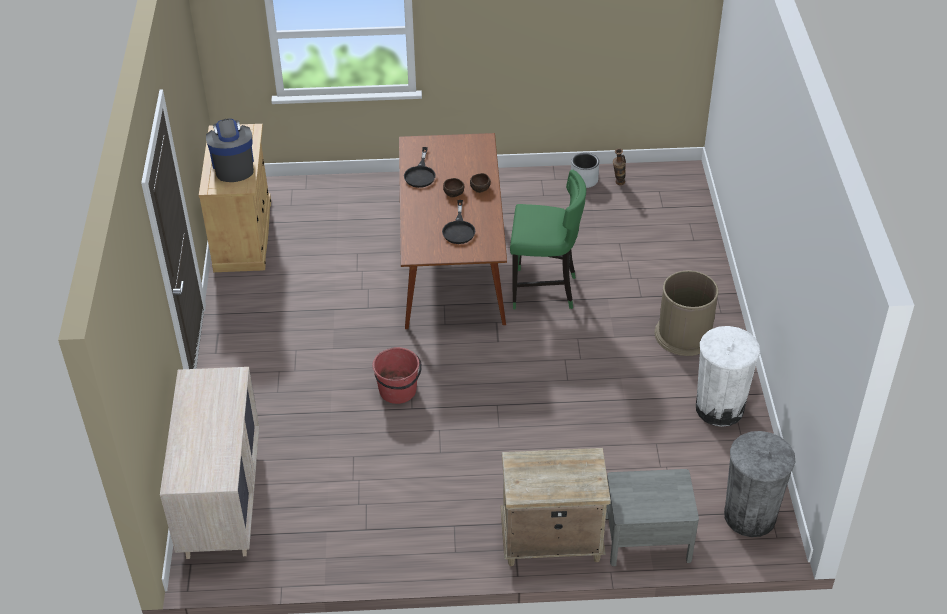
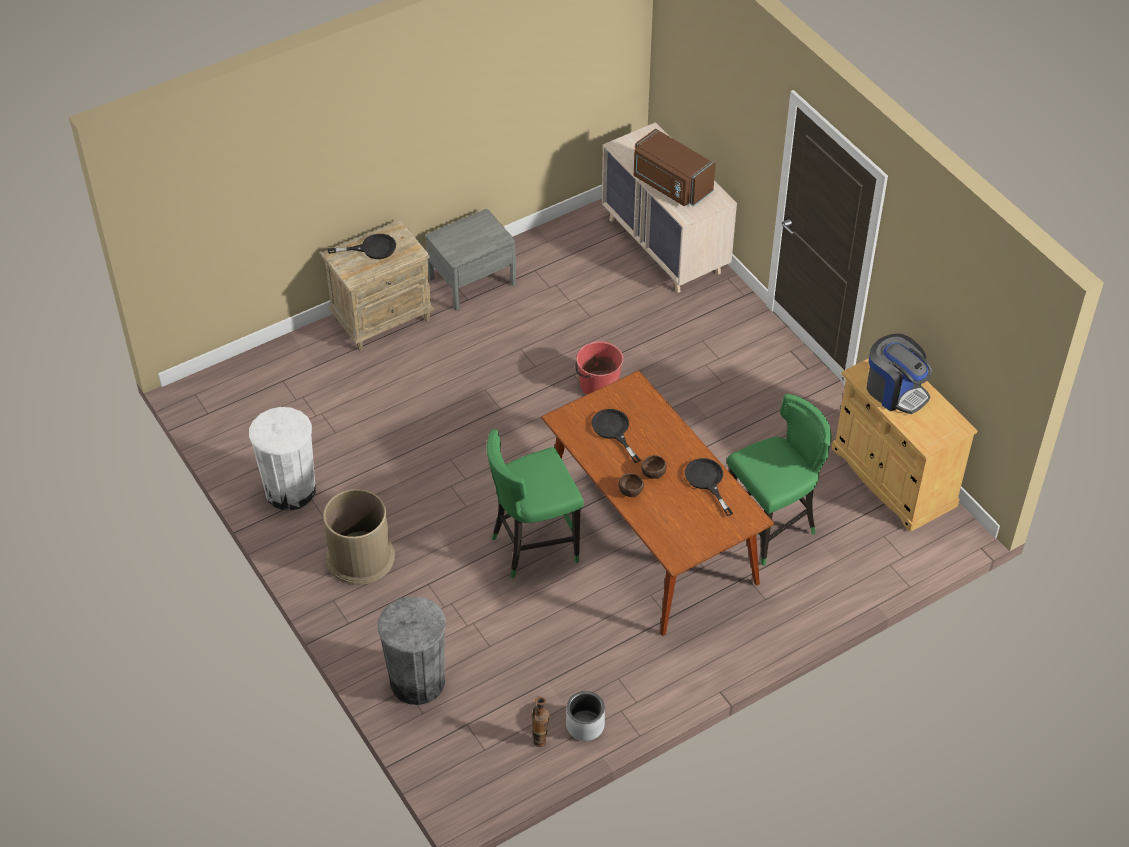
camera: 150 degrees right, 5 degrees up
(217, 413) = (670, 185): none -> brown microwave
(361, 237) = (772, 528): none -> green stool
(555, 481) = (372, 248): none -> black frying pan
(647, 538) = (305, 351): grey nightstand -> grey nightstand (472, 281)
(750, 516) = (224, 402): grey trash can -> grey trash can (417, 681)

